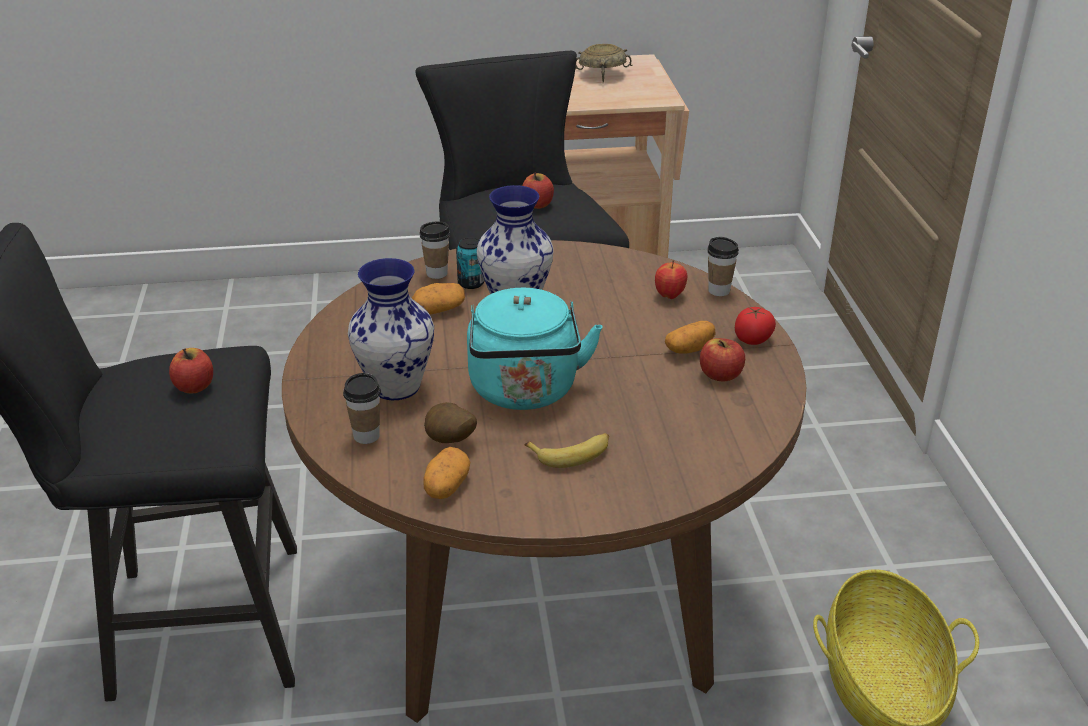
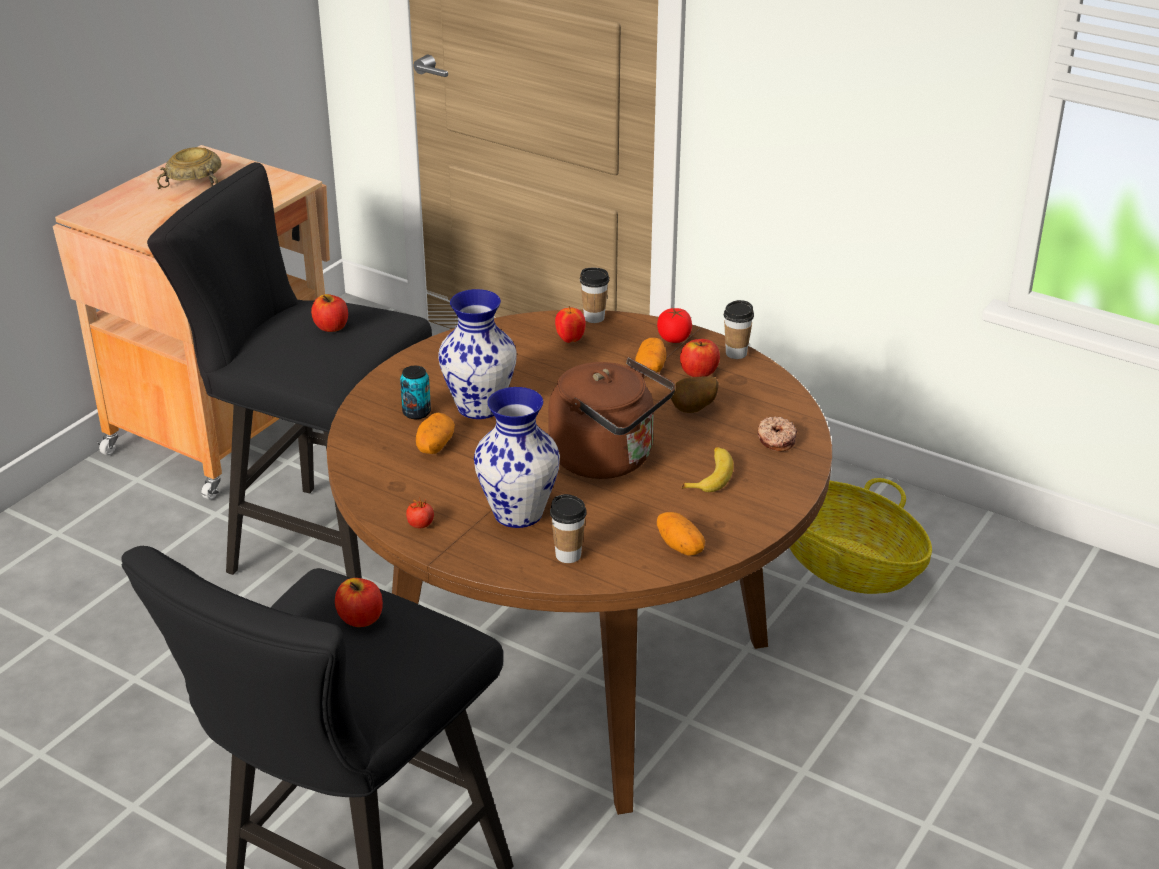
camera: 50 degrees left, 0 degrees up
(329, 353) = (420, 525): none -> tomato
(437, 273) = (375, 421): cup -> cup (736, 353)
(450, 442) = (627, 520): potato -> potato (694, 410)
(525, 392) = (608, 459): turquoise kettle -> brown kettle
(678, 463) = (775, 440): none -> donut

